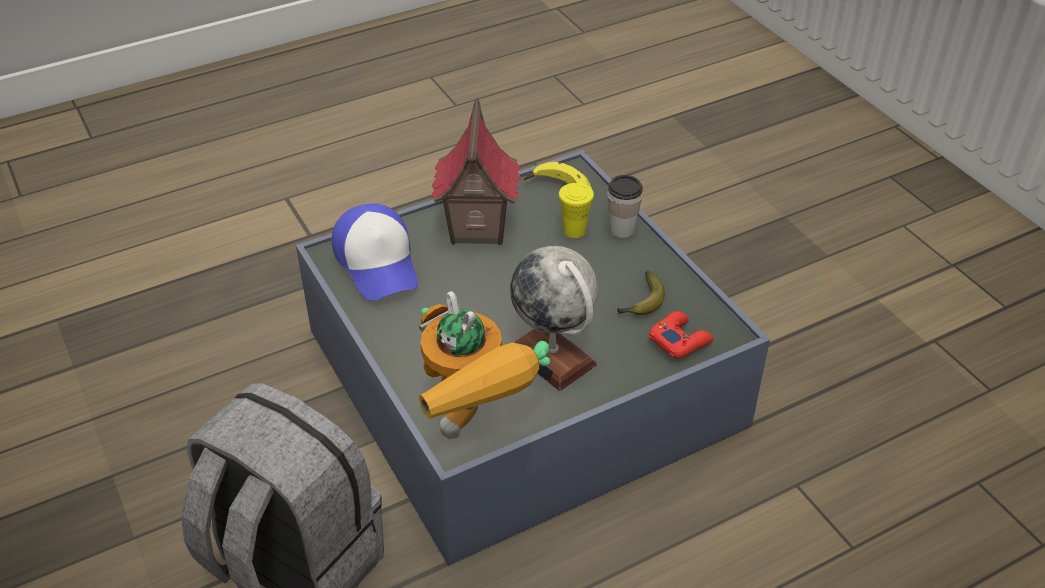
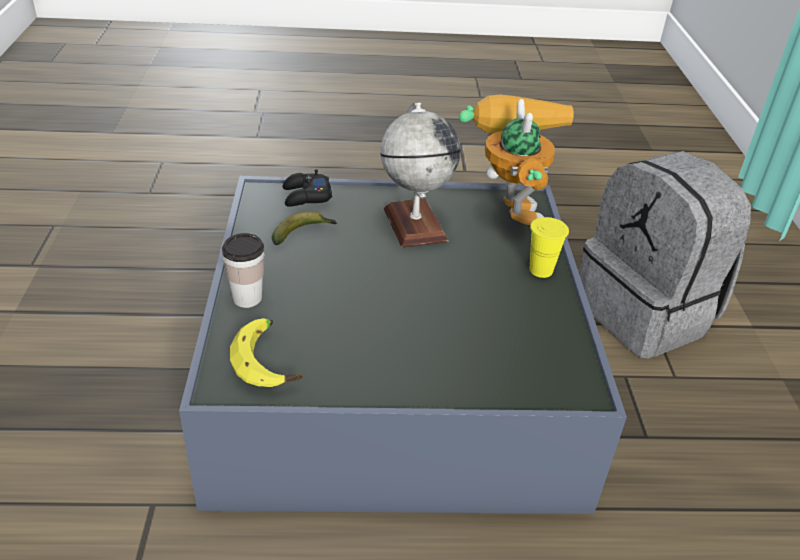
camera: 155 degrees left, 5 degrees down
(378, 263) = (532, 355): cap -> none
(476, 228) = (397, 359): toy house -> none
(574, 231) = (295, 315): yellow cup -> yellow cup (541, 270)
(679, 340) = (306, 196): red game controller -> black game controller

